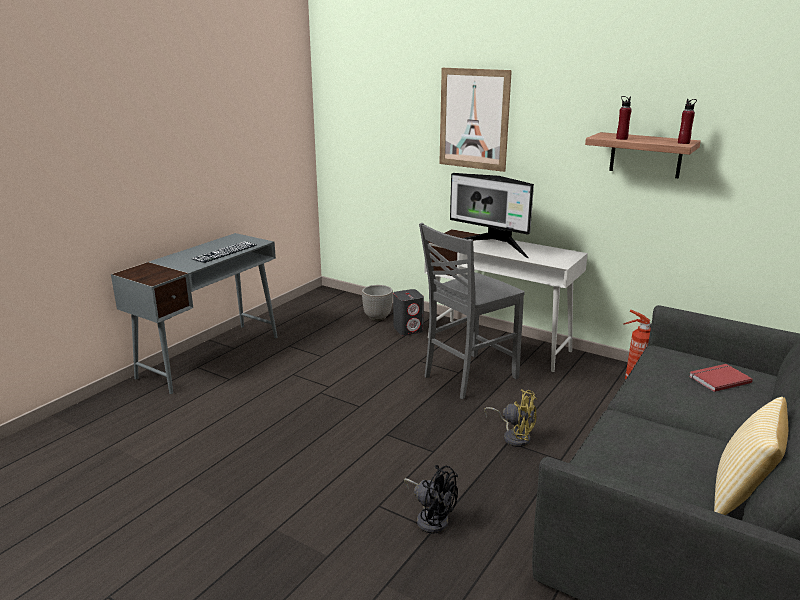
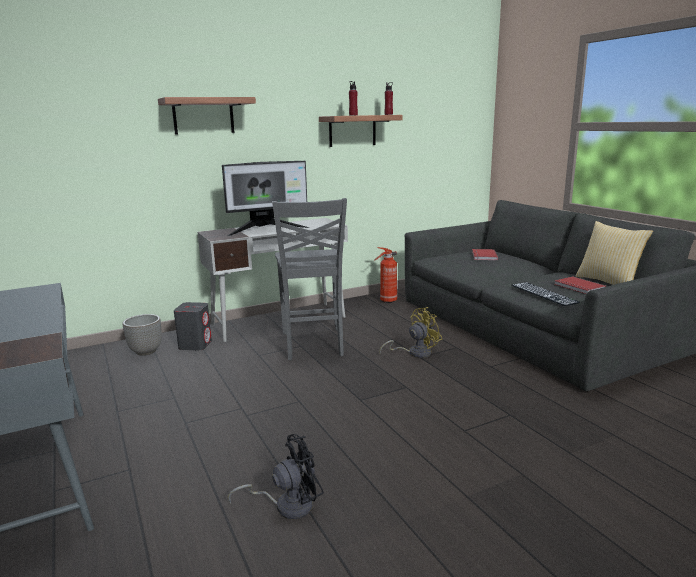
camera: 60 degrees left, 5 degrees down
(225, 252) = (33, 306): keyboard -> keyboard (544, 294)
(431, 518) = (495, 411): black fan -> black fan (287, 505)
(474, 119) = (203, 116): picture -> shelf
(670, 470) = (578, 287): none -> red book

